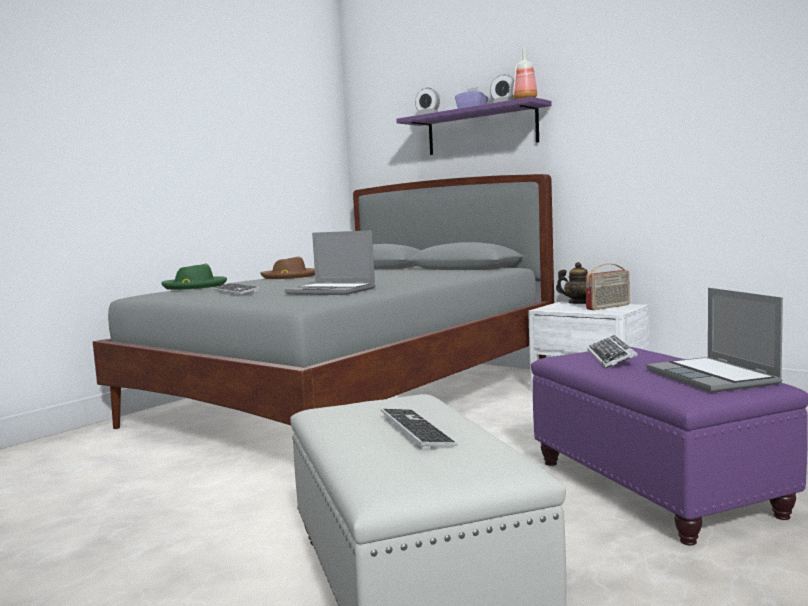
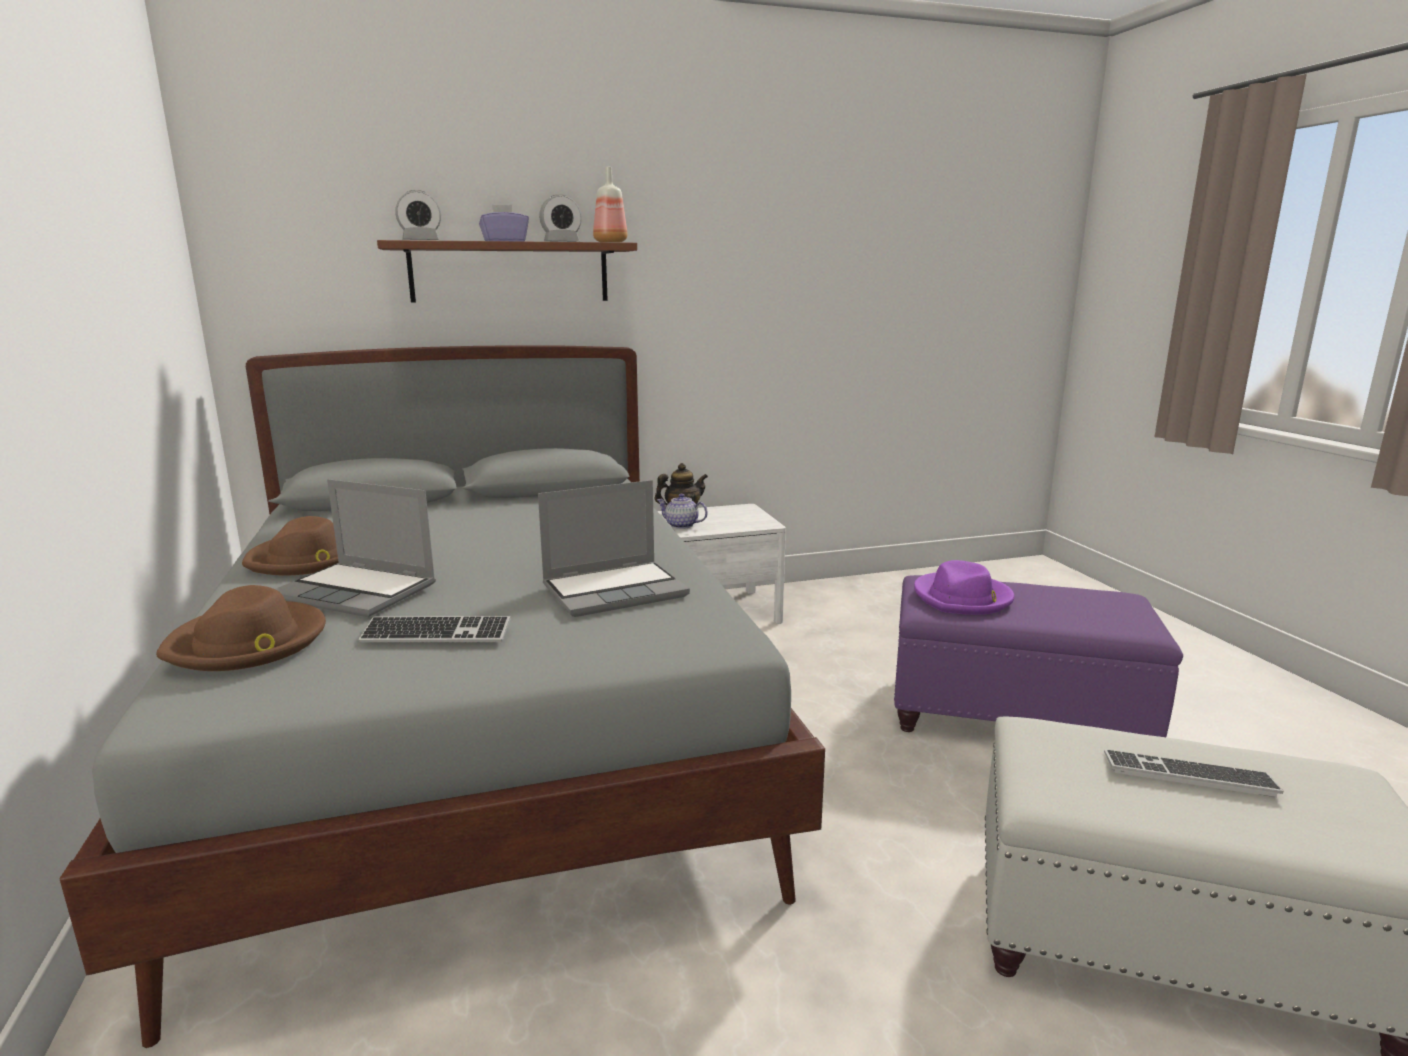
camera: 55 degrees left, 10 degrees up
(194, 286) = (248, 642): green hat -> brown hat
(481, 130) = (510, 272): purple shelf -> brown shelf
(556, 307) = (681, 525): none -> teapot
(608, 307) = (733, 515): radio -> none
(611, 358) = (963, 598): keyboard -> purple hat
(713, 377) = (1090, 601): laptop -> laptop (358, 591)

